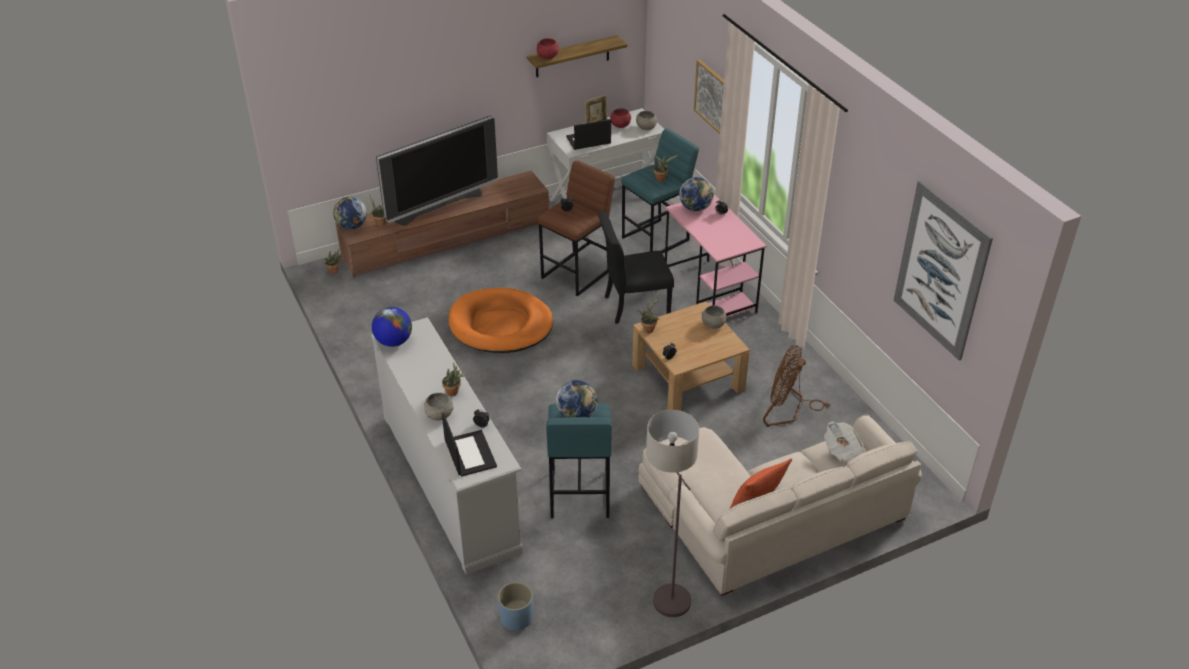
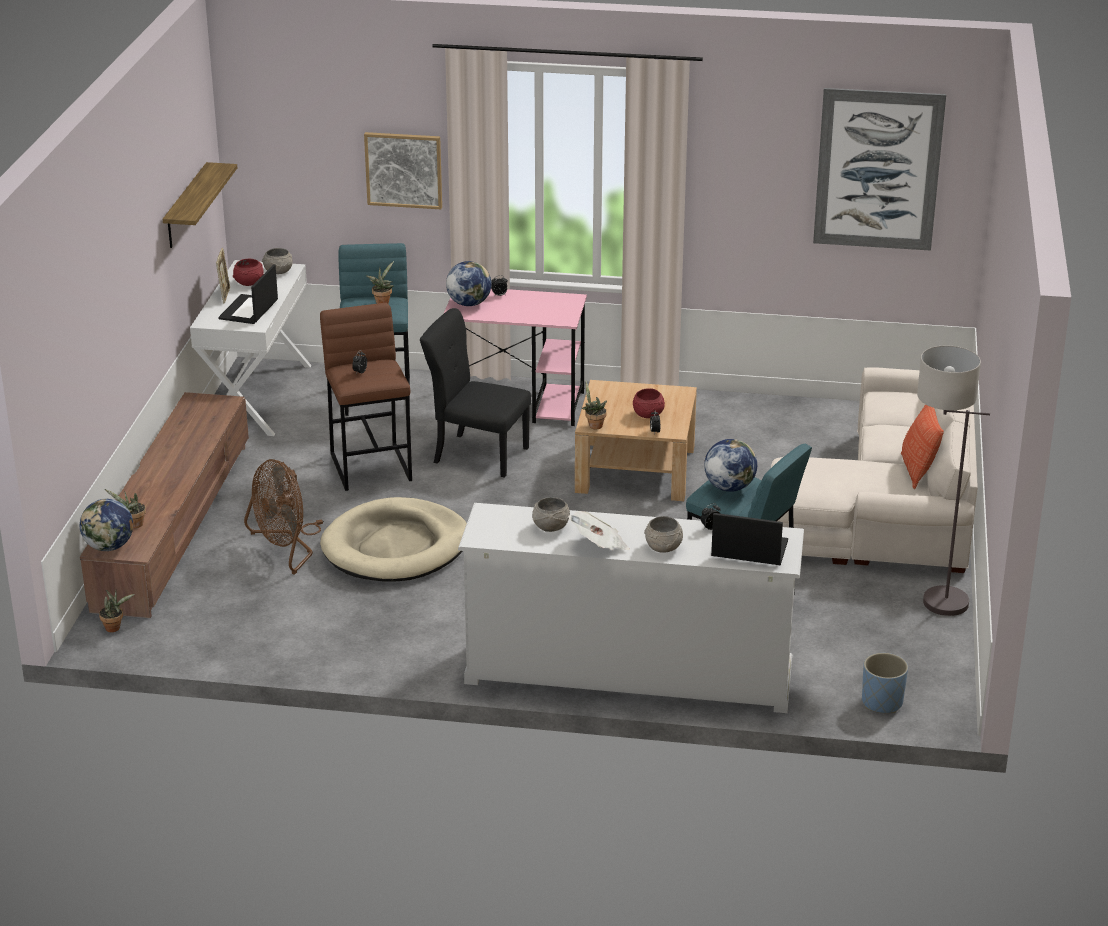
camera: 55 degrees left, 10 degrees down
(393, 341) = (494, 536): globe -> none
(439, 206) = (164, 474): television -> none
(454, 392) = (635, 527): potted plant -> none
(500, 325) = (396, 547): orange dog bed -> beige dog bed
(548, 57) = (187, 208): red bowl -> red bowl (648, 414)
(633, 306) = (477, 454): black chair -> black chair turned 90 degrees clockwise
(713, 324) = (633, 390): grey bowl -> grey bowl (550, 527)
(789, 406) = (746, 434): brown fan -> brown fan (287, 546)
(843, 452) = (895, 402): newspaper -> newspaper (599, 545)

